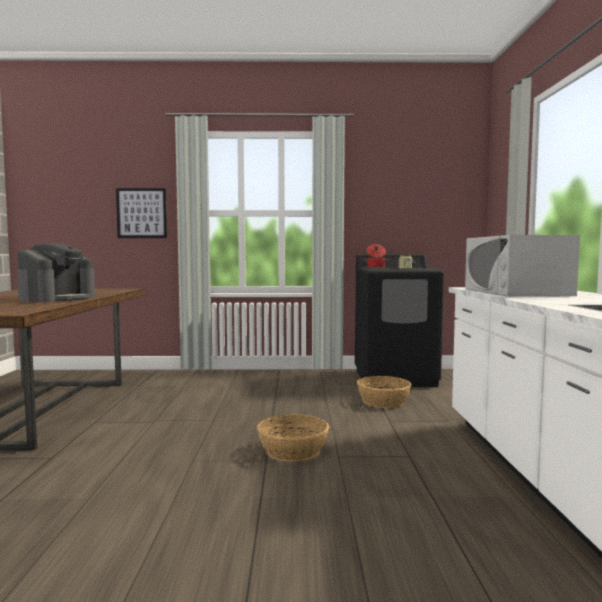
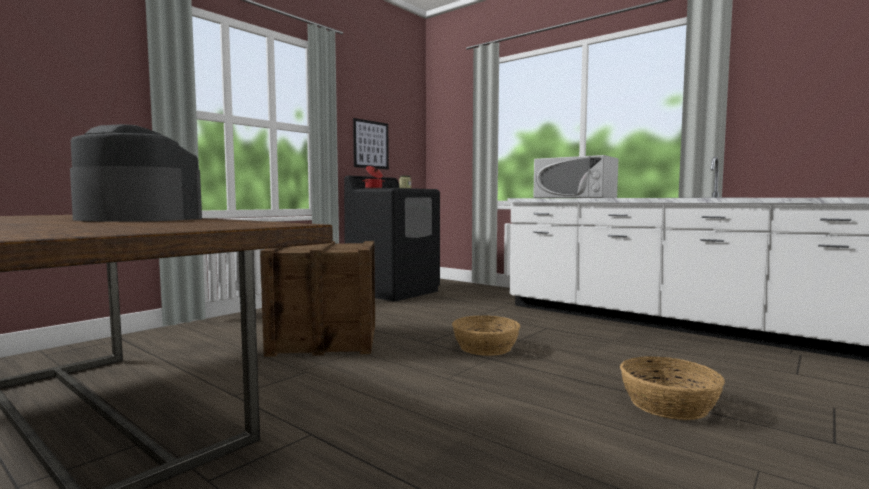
camera: 50 degrees left, 0 degrees up
(58, 299) = (138, 219): coffee machine -> coffee machine turned 45 degrees counterclockwise
(141, 213) = (80, 99): picture -> picture (371, 144)
(224, 404) = (325, 340): none -> crate
(383, 401) = (436, 306): basket -> basket (669, 404)

